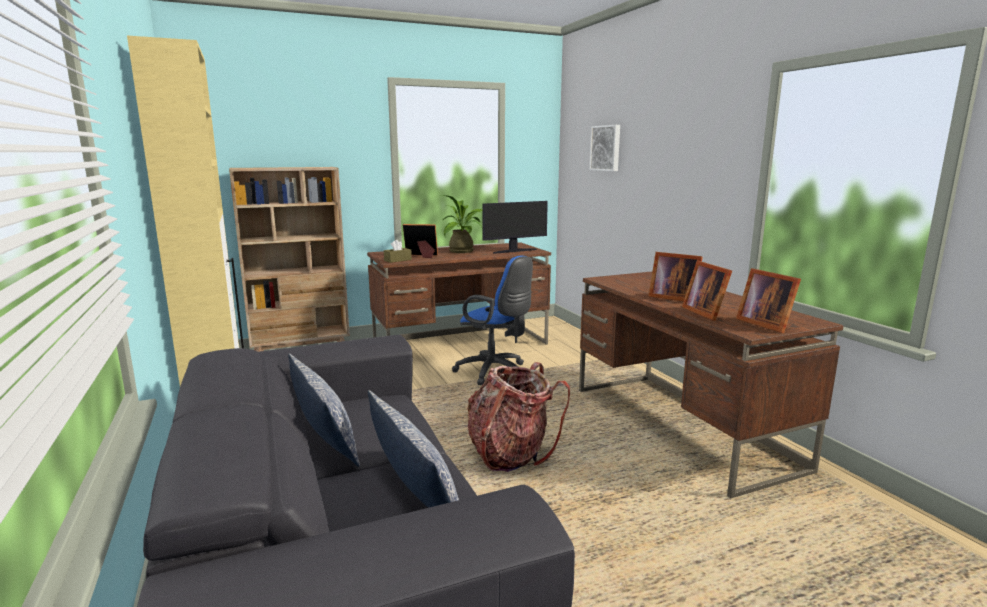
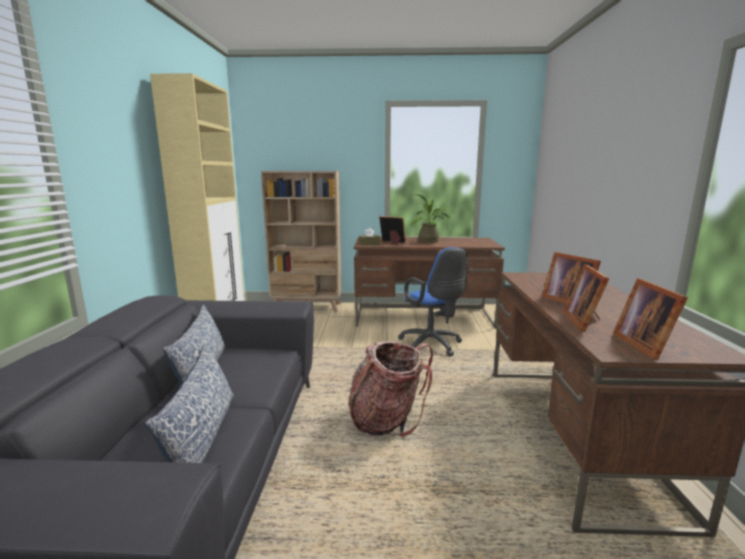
camera: 25 degrees right, 0 degrees up
(514, 251) = (472, 244): monitor -> none
(606, 148) = (568, 153): picture -> none

